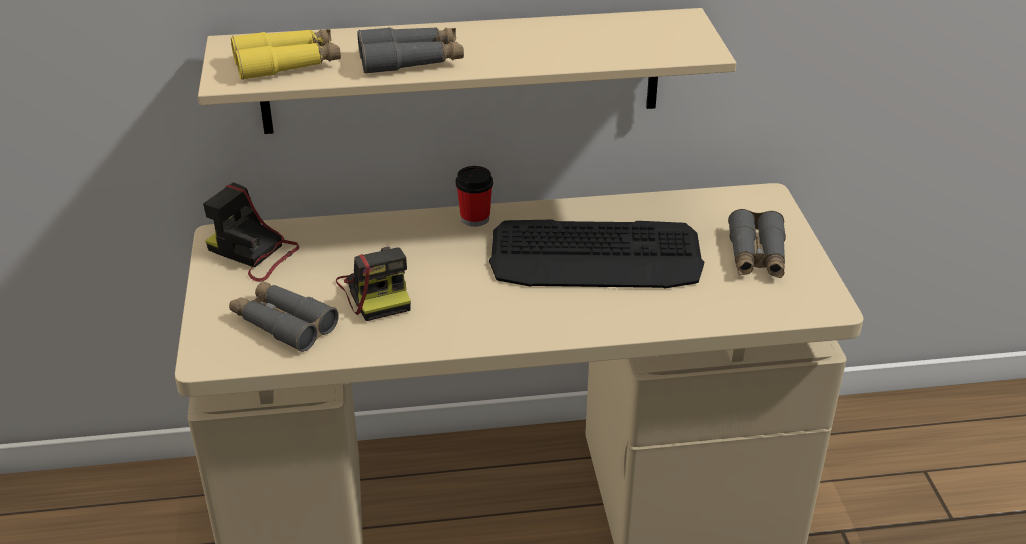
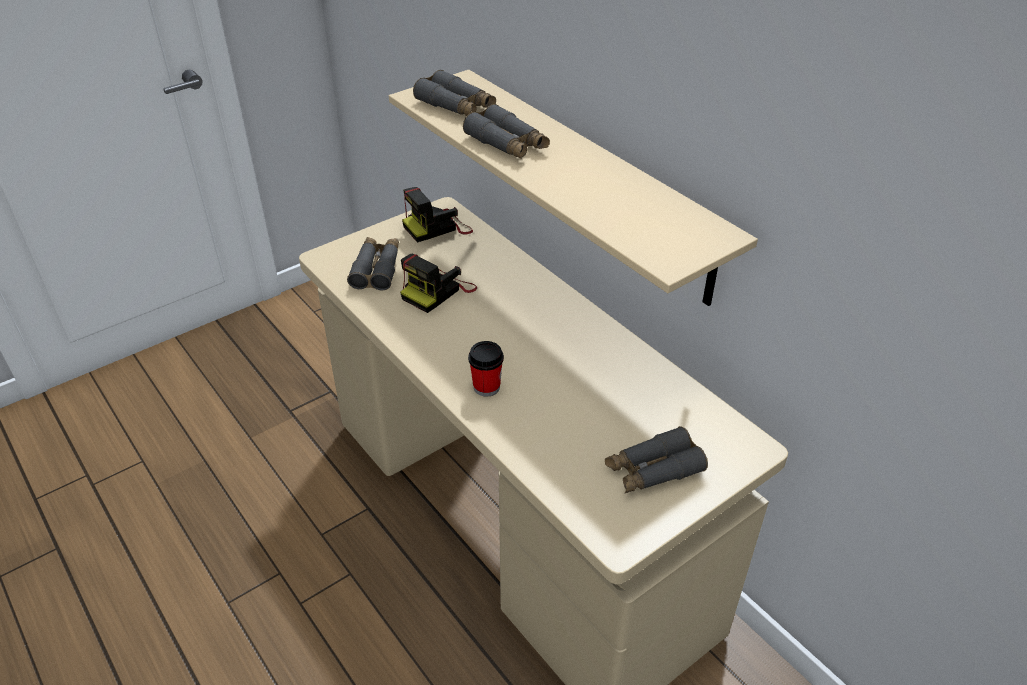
camera: 60 degrees right, 5 degrees up
(253, 253) = (437, 227): camera -> camera turned 120 degrees counterclockwise
(287, 64) = (456, 106): yellow binoculars -> grey binoculars
(475, 218) = (560, 299): cup -> cup (486, 387)
(596, 257) = (567, 376): keyboard -> none

